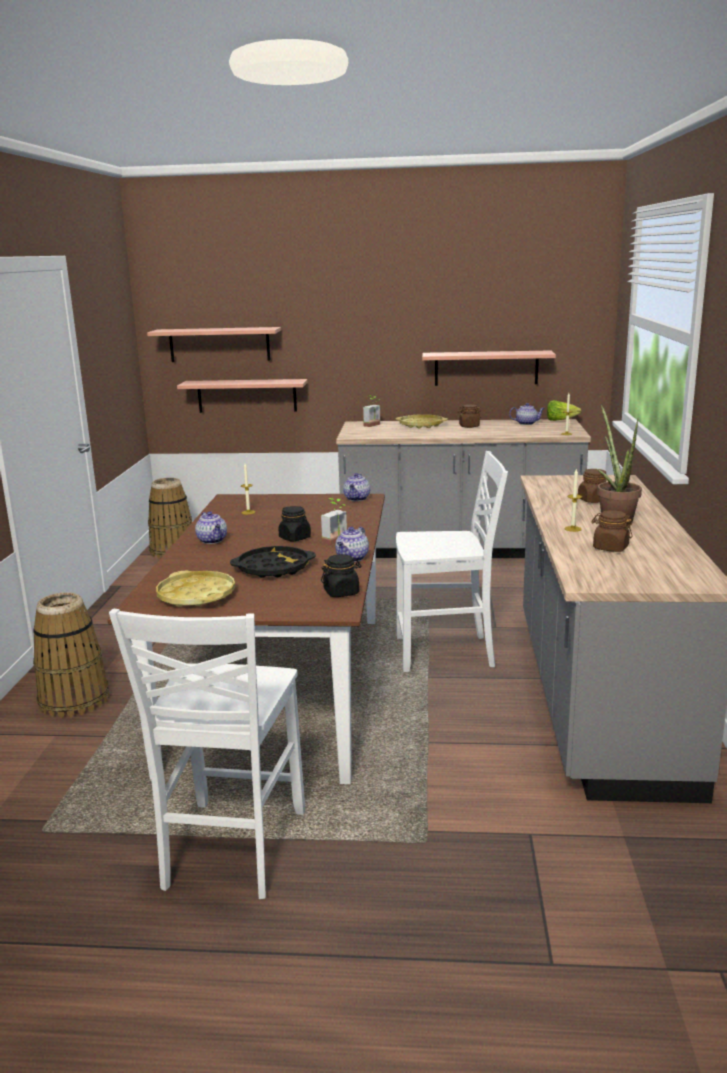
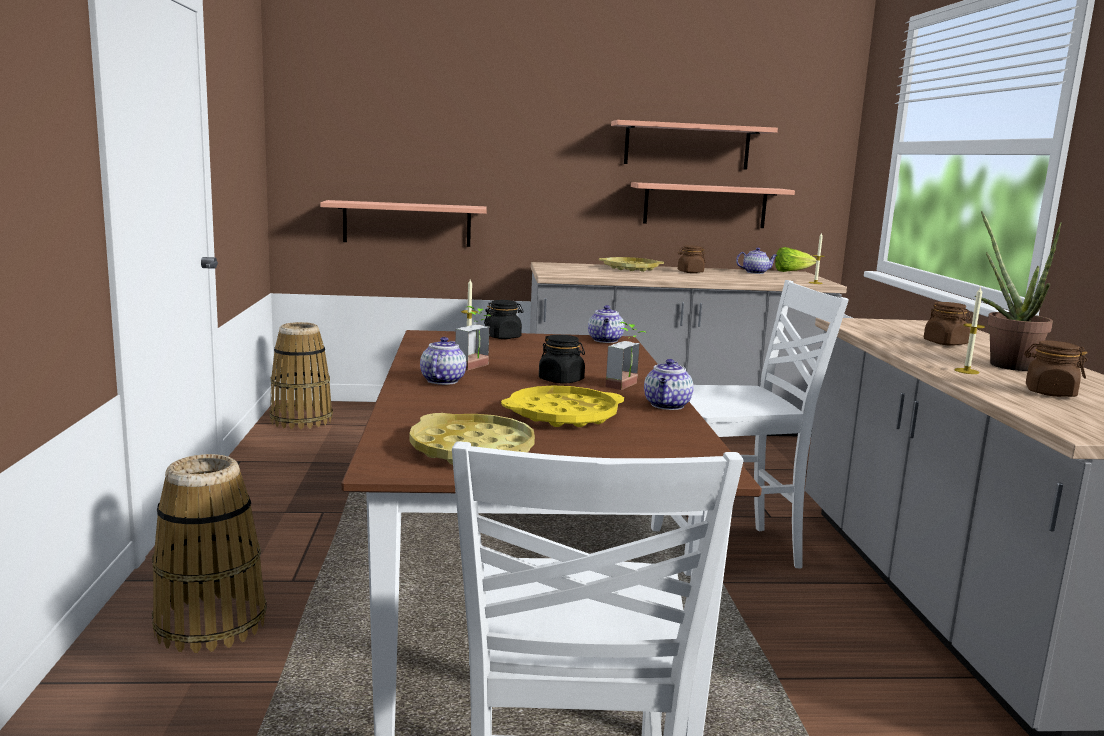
camera: 10 degrees left, 5 degrees down
(212, 540) = (442, 380): teapot -> teapot turned 135 degrees counterclockwise
(219, 344) = (376, 156): shelf -> shelf (687, 145)
(273, 568) = (562, 415): black tray -> yellow tray
(341, 592) = (695, 448): black jar -> black jar (503, 337)
(374, 425) = (572, 266): potted plant -> potted plant (477, 367)

